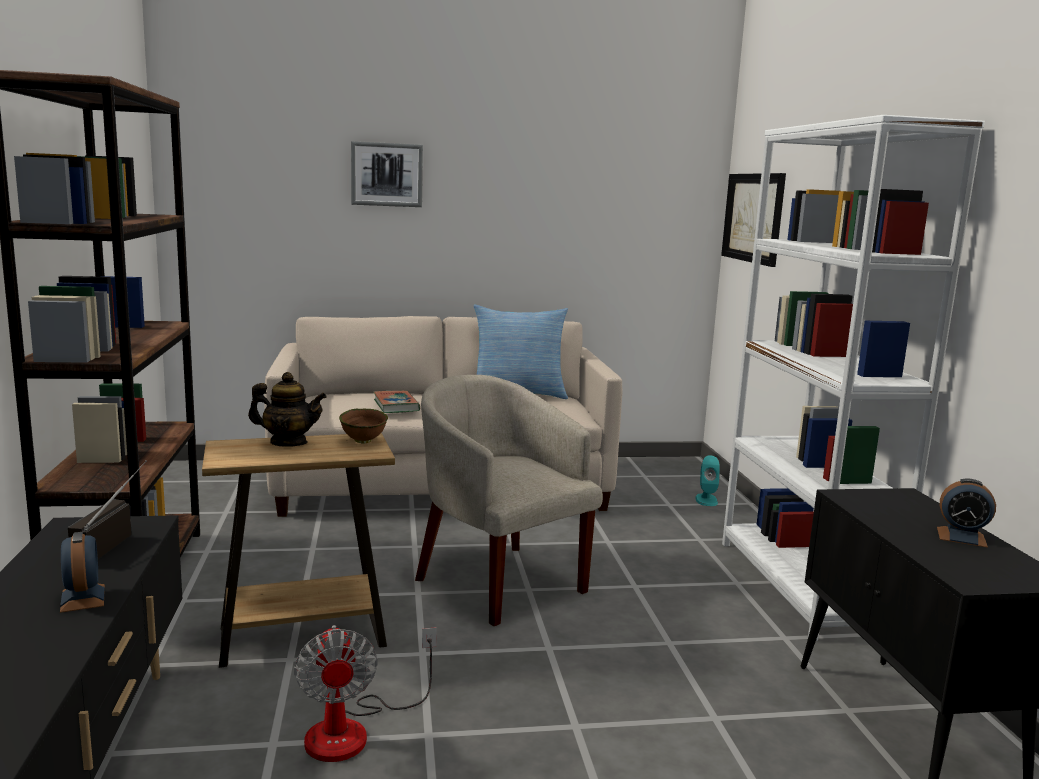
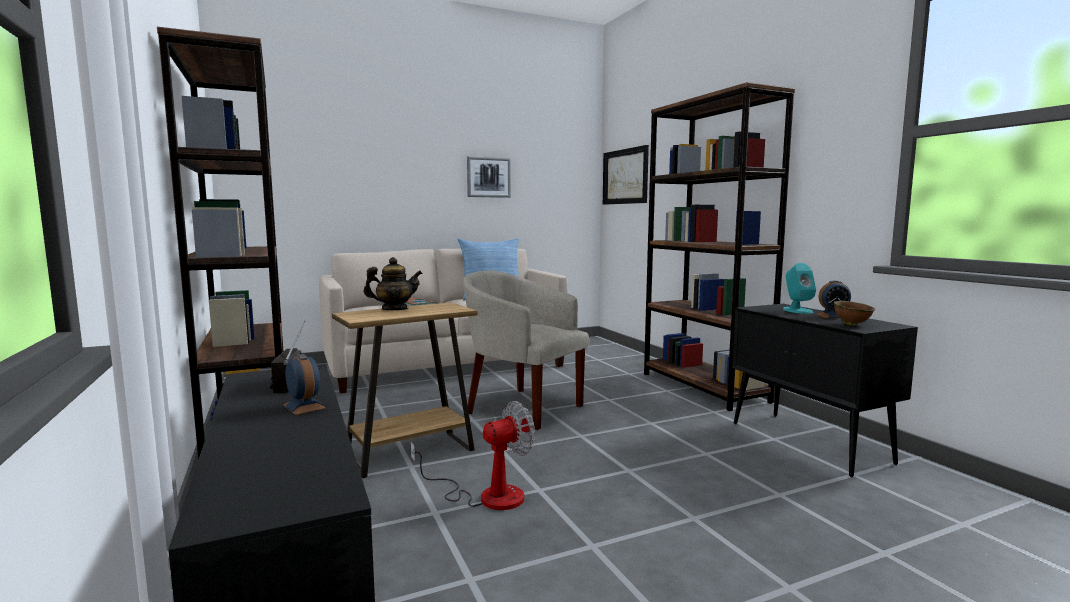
camera: 15 degrees left, 5 degrees down
(354, 730) = (487, 495): fan -> fan turned 90 degrees counterclockwise
(364, 441) = (446, 305): brown bowl -> brown bowl (852, 324)
(387, 174) = (387, 154): picture -> picture (488, 177)
(706, 500) = (618, 355): turquoise speaker -> turquoise speaker (797, 310)
(801, 586) = (703, 387): white bookcase -> brown bookcase

